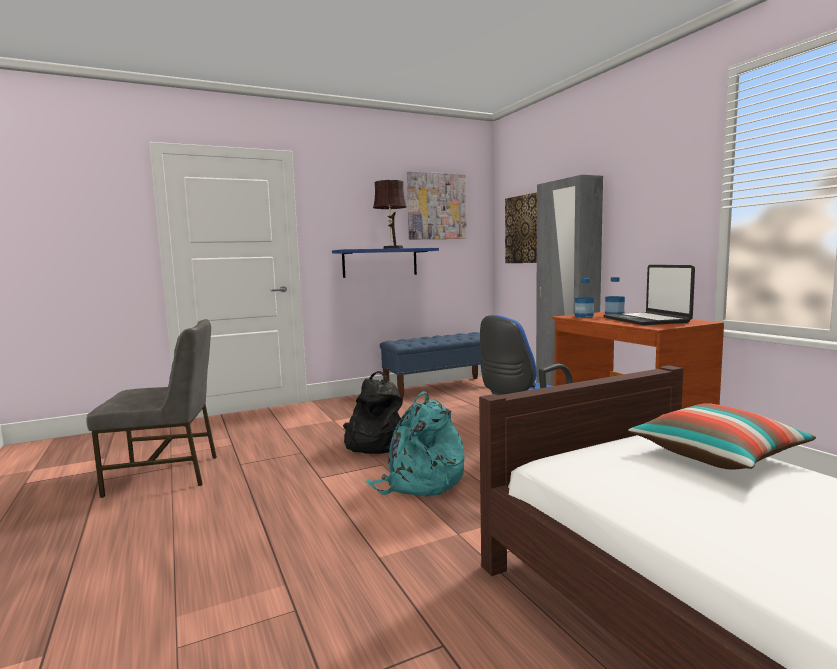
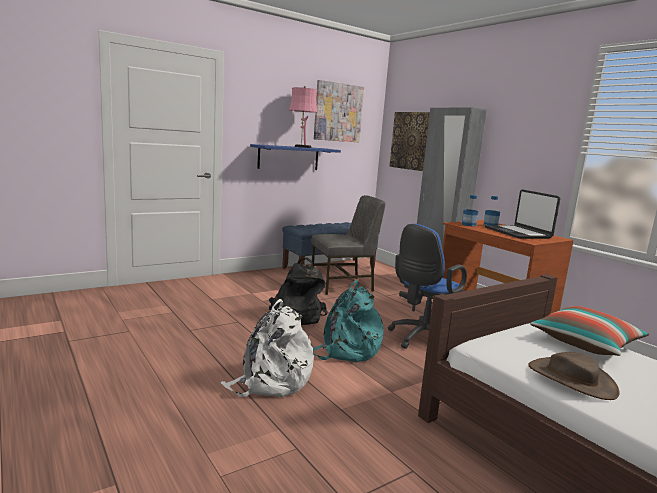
camera: 10 degrees left, 5 degrees up
(166, 475) = (128, 337): grey chair -> grey chair (343, 285)
(306, 522) = (271, 381): none -> white backpack
(391, 248) = (301, 147): brown table lamp -> pink table lamp
(669, 505) = (571, 379): none -> brown hat

